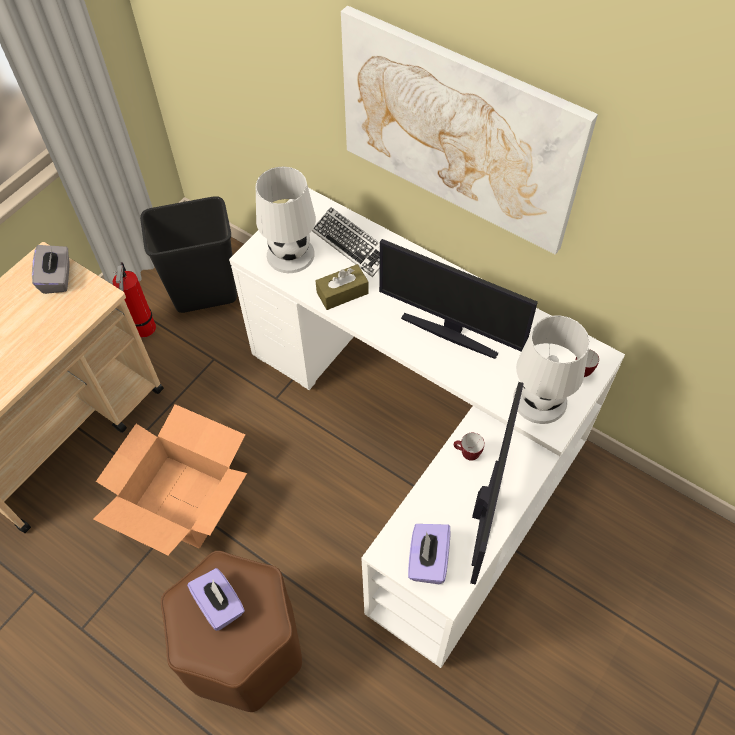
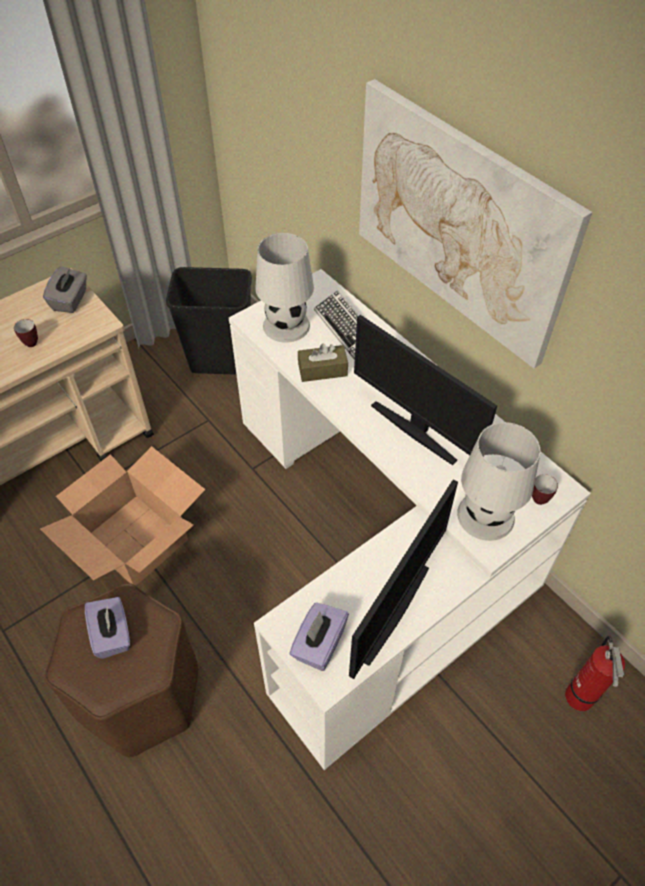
camera: 15 degrees right, 5 degrees down
(144, 330) = (156, 381): fire extinguisher -> fire extinguisher (579, 700)
(466, 454) = (394, 551): mug -> mug (29, 342)

